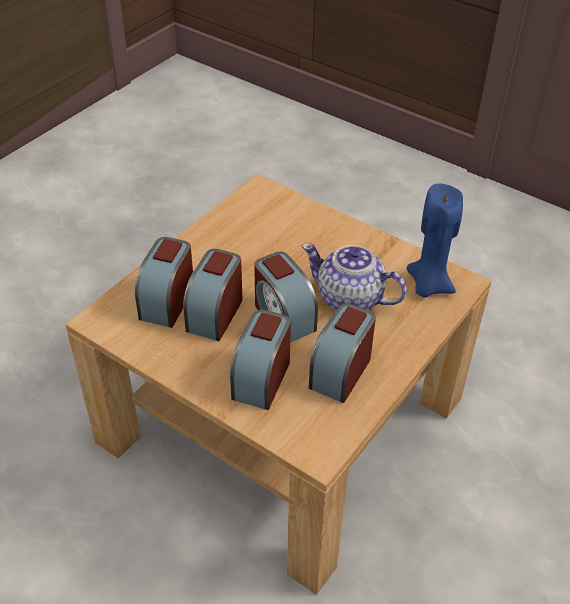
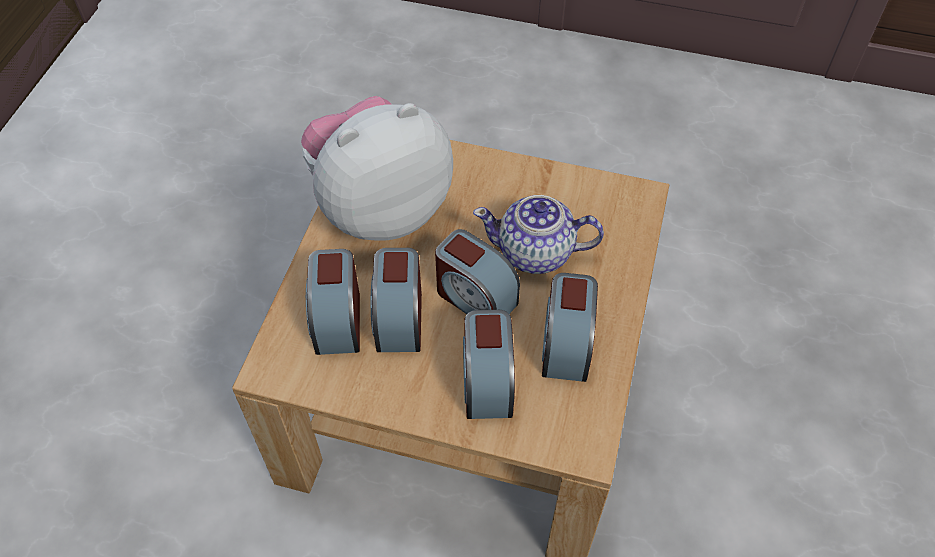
camera: 20 degrees left, 10 degrees up
(241, 234) = (379, 207): none -> plush toy
(428, 286) = (609, 211): blue candle -> none

